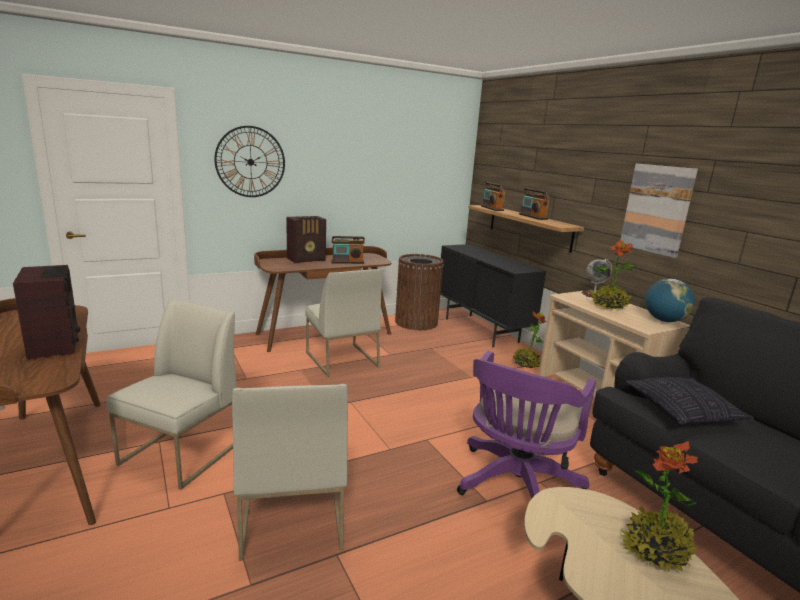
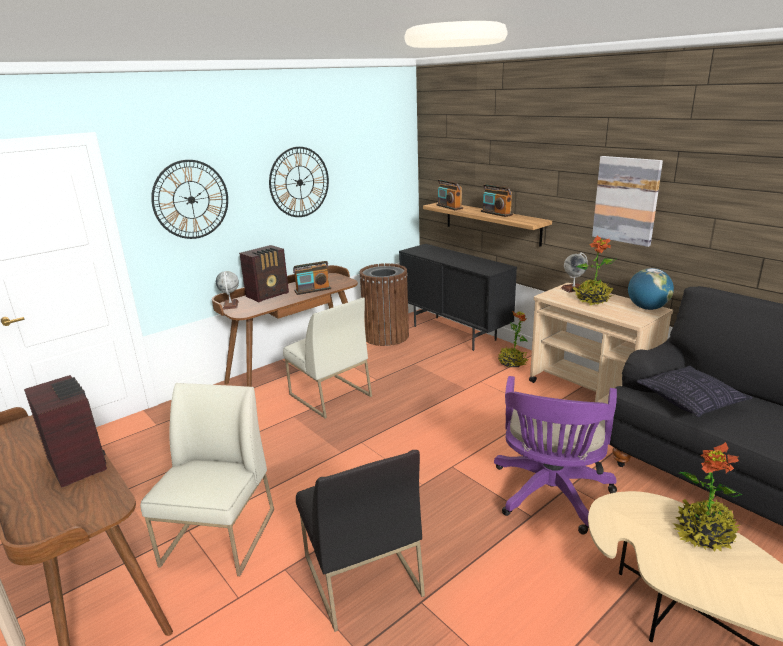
camera: 10 degrees left, 5 degrees up
(270, 261) = (230, 305): none -> globe
(291, 515) = (361, 575): white chair -> black chair
(354, 165) = (299, 182): none -> wall clock

